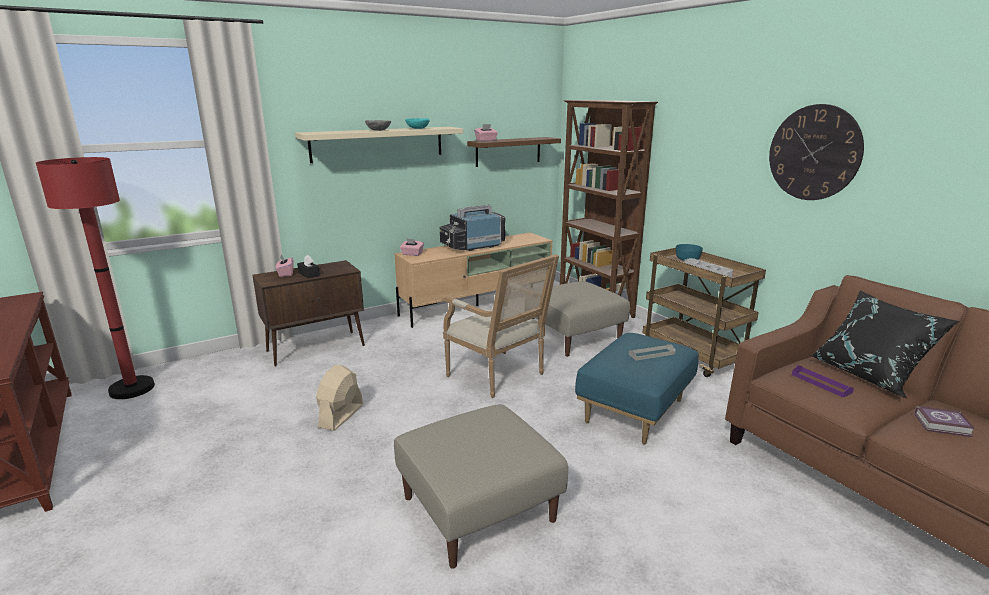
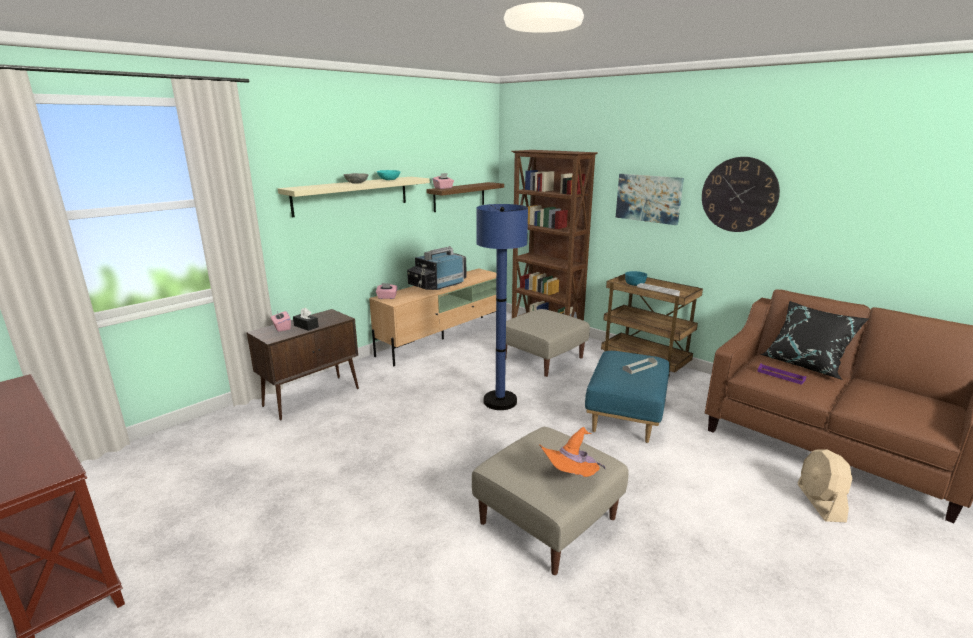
camera: 15 degrees left, 0 degrees up
(132, 389) = (135, 465): red floor lamp -> none
(341, 415) = (376, 458): beige fan -> beige fan (820, 503)
(487, 463) = (570, 478): none -> orange hat
(500, 376) = (500, 401): armchair -> blue floor lamp
(710, 157) = (648, 198): none -> picture
(943, 425) = (875, 396): book -> none

